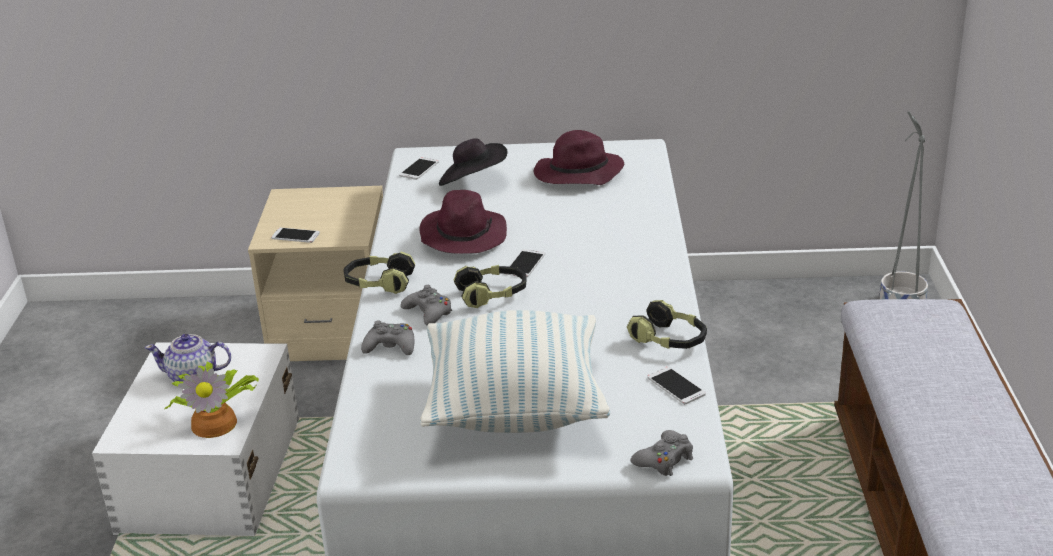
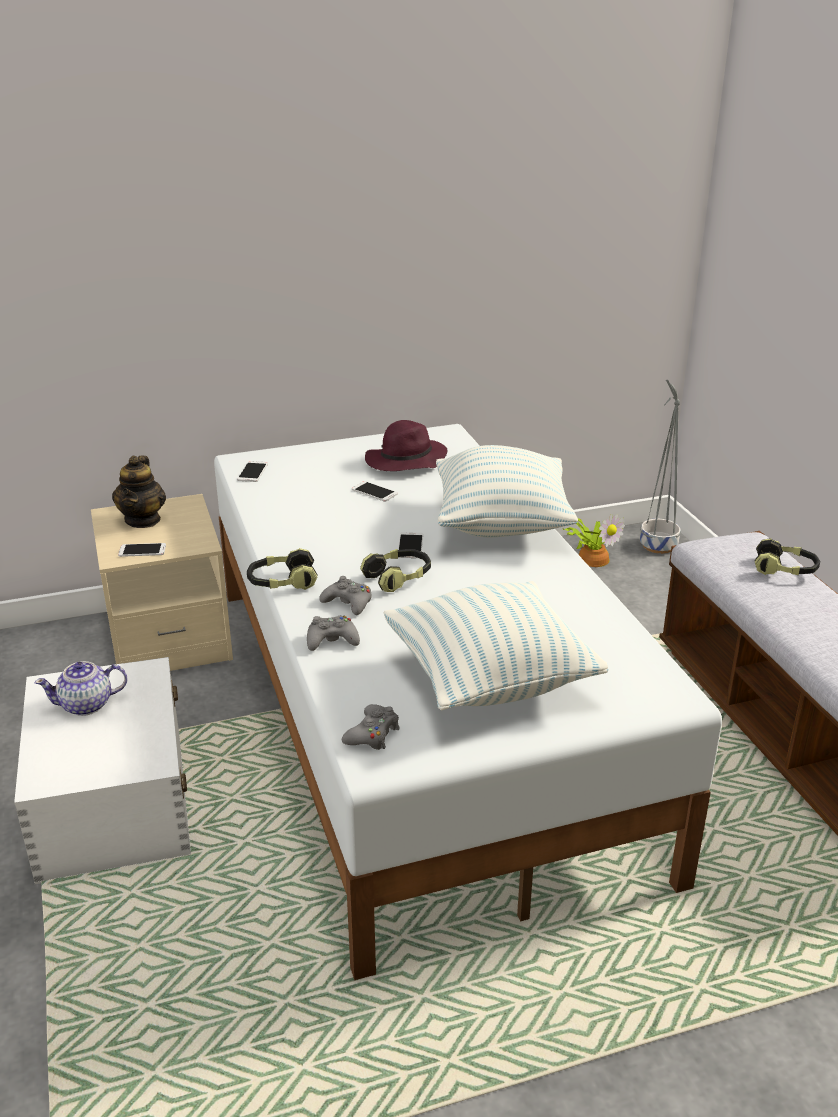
camera: 20 degrees left, 0 degrees up
(216, 421) = (136, 746): potted plant -> potted plant (593, 557)
(312, 205) = (143, 520): none -> teapot
(463, 236) = (335, 528): purple hat -> none
(473, 182) = (312, 478): black hat -> none
(633, 253) = (501, 524): none -> pillow
(664, 460) = (654, 703): grey game controller -> grey game controller (373, 734)
(669, 340) = (585, 596): headphones -> headphones (785, 570)
(676, 386) = (618, 635): phone -> phone (374, 492)

